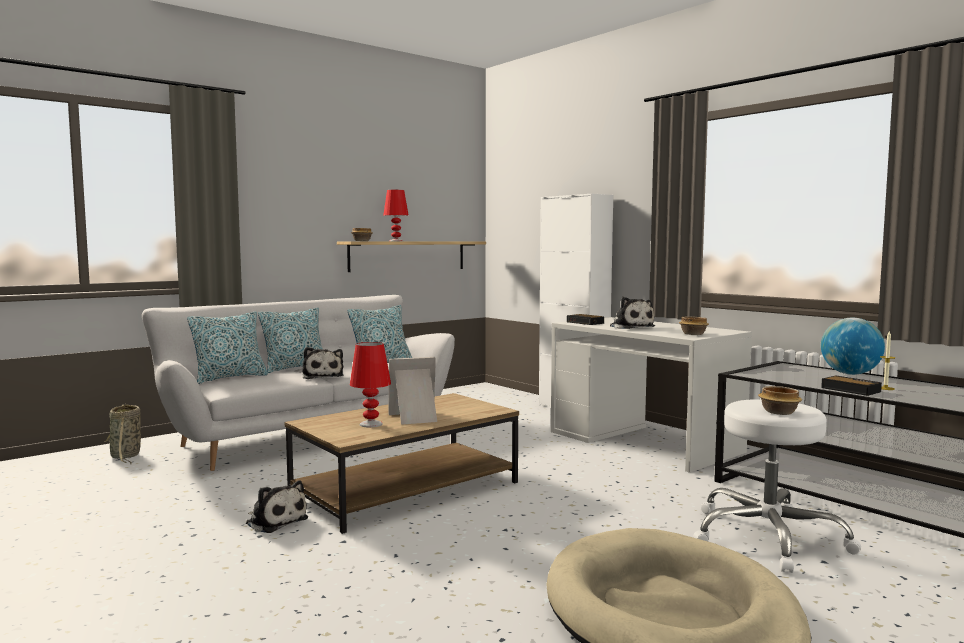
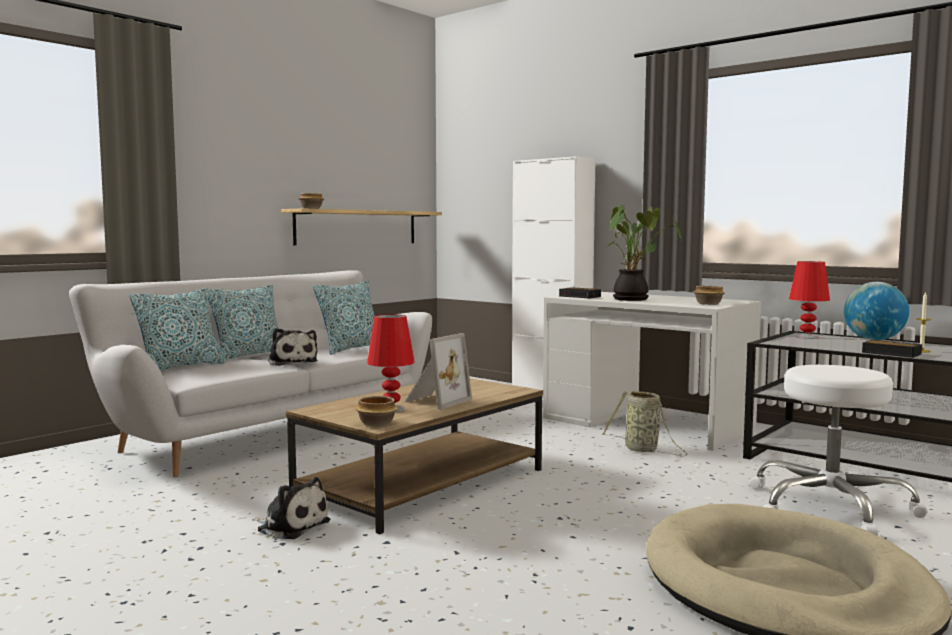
camera: 10 degrees left, 0 degrees up
(125, 456) = (53, 467): basket -> basket (643, 450)
(396, 241) = (348, 209): red table lamp -> red table lamp (807, 337)
(415, 418) = (435, 401): picture frame -> picture frame turned 150 degrees clockwise
(630, 327) = (634, 299): plush toy -> potted plant
(778, 412) = (846, 375): bowl -> bowl (376, 424)

